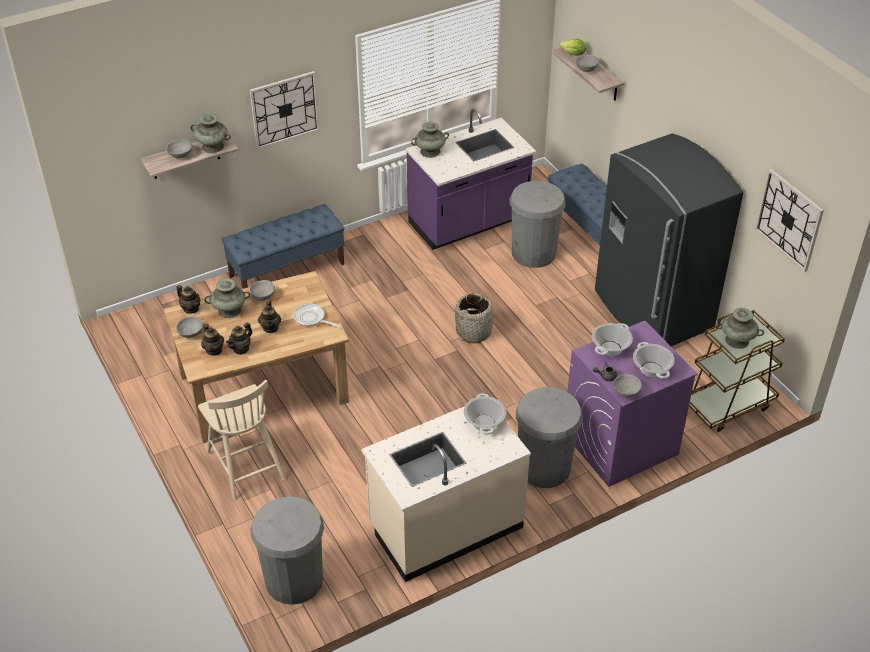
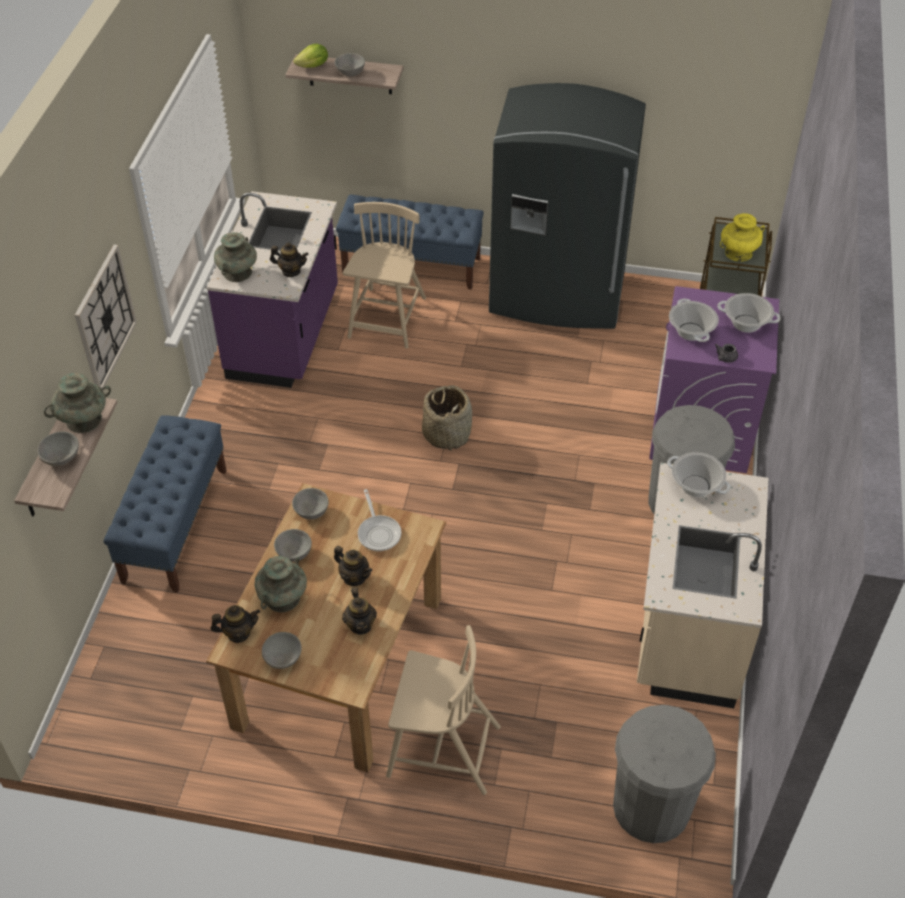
camera: 50 degrees left, 5 degrees up
(214, 350) = (335, 652): teapot -> teapot (291, 271)
(311, 319) = (378, 532): frying pan -> frying pan turned 90 degrees counterclockwise
(533, 253) = (387, 319): grey trash can -> beige chair
(625, 393) = (760, 360): grey bowl -> grey bowl (311, 512)
(737, 340) = (738, 253): turquoise vase -> yellow vase
(789, 219) = (722, 101): wall clock -> none

